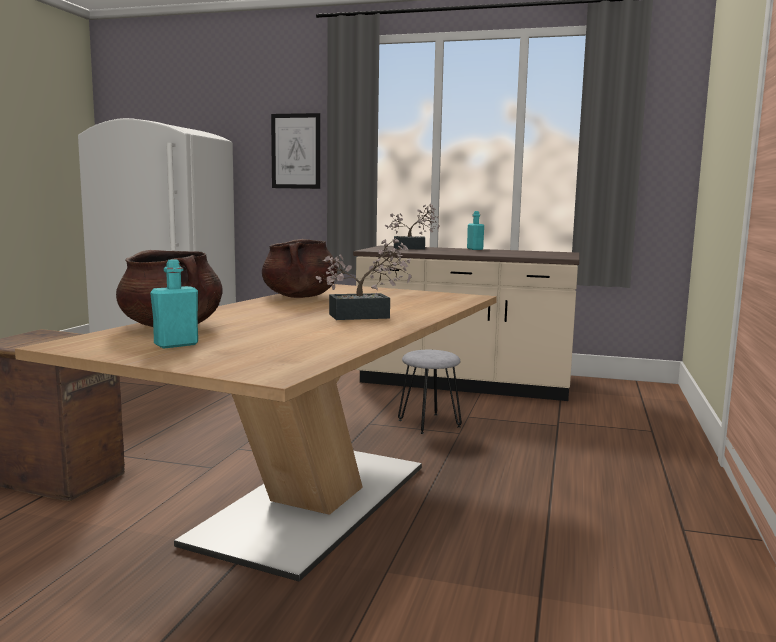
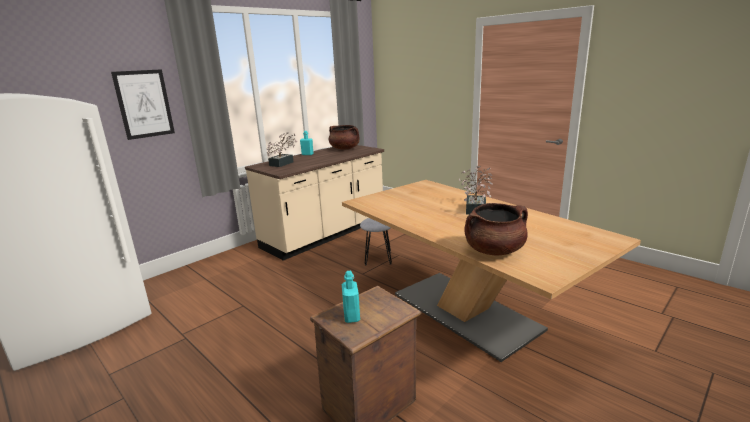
camera: 60 degrees left, 10 degrees up
(176, 345) = (548, 252): turquoise bottle -> turquoise bottle (351, 316)
(300, 297) = (398, 213): brown cooking pot -> brown cooking pot (345, 148)

